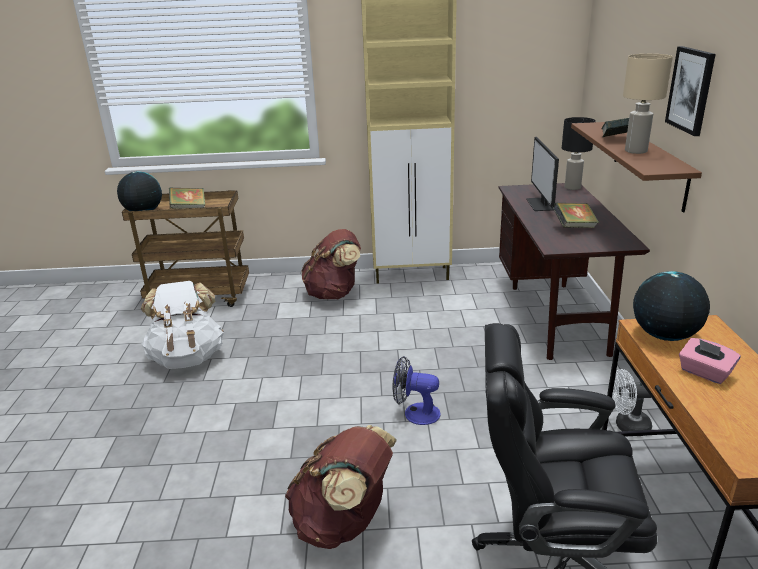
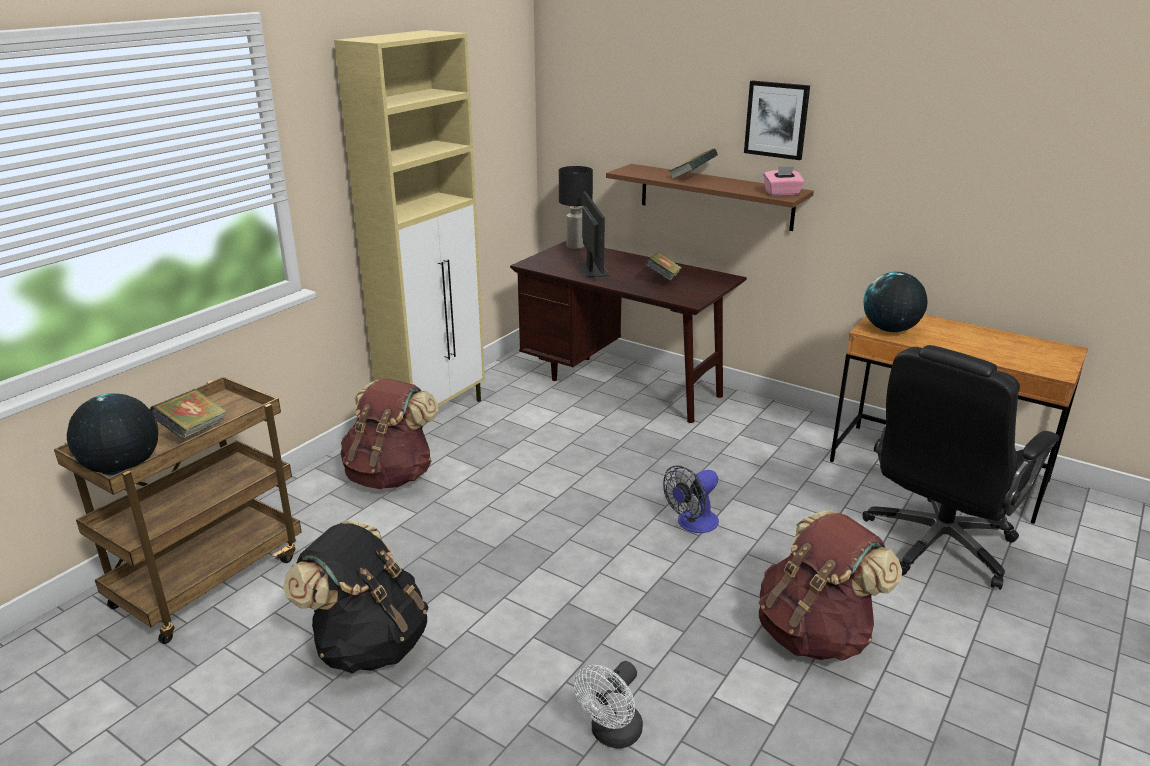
camera: 55 degrees left, 0 degrees up
(188, 357) = (368, 644): white backpack -> black backpack
(542, 204) = (591, 269): monitor -> monitor turned 135 degrees counterclockwise
(627, 426) = (816, 438): white fan -> white fan (612, 735)
(636, 151) = (731, 185): beige table lamp -> none
(704, 373) = (951, 340): pink tissue box -> pink tissue box (782, 193)

